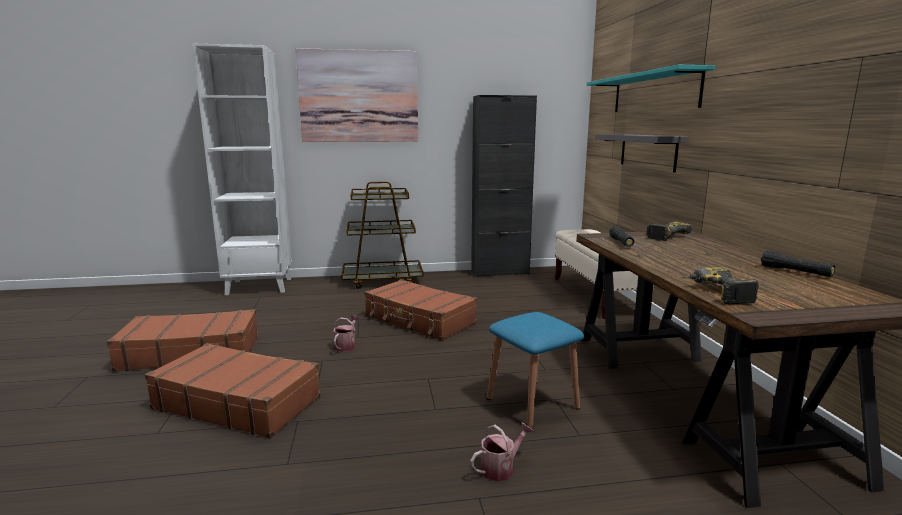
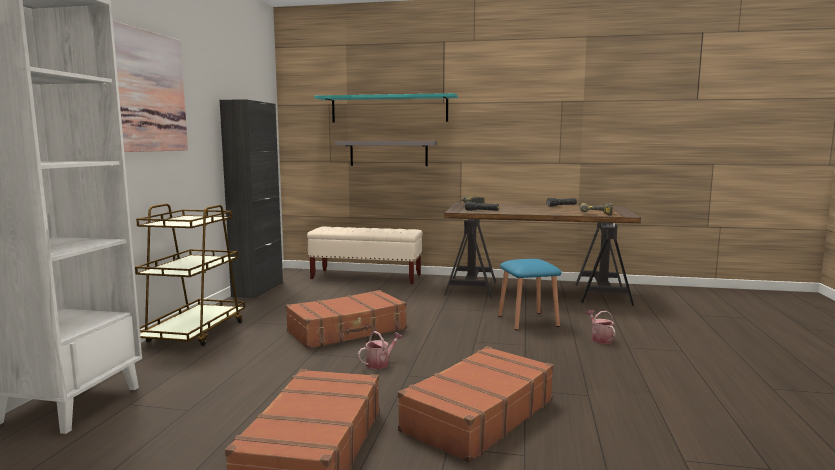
camera: 70 degrees left, 5 degrees down
(346, 345) = (380, 363): watering can -> watering can turned 105 degrees clockwise

